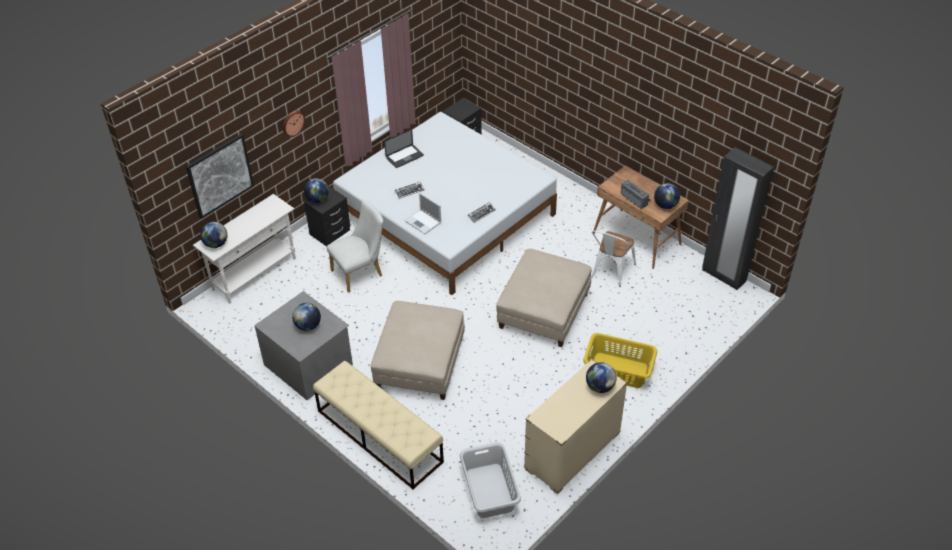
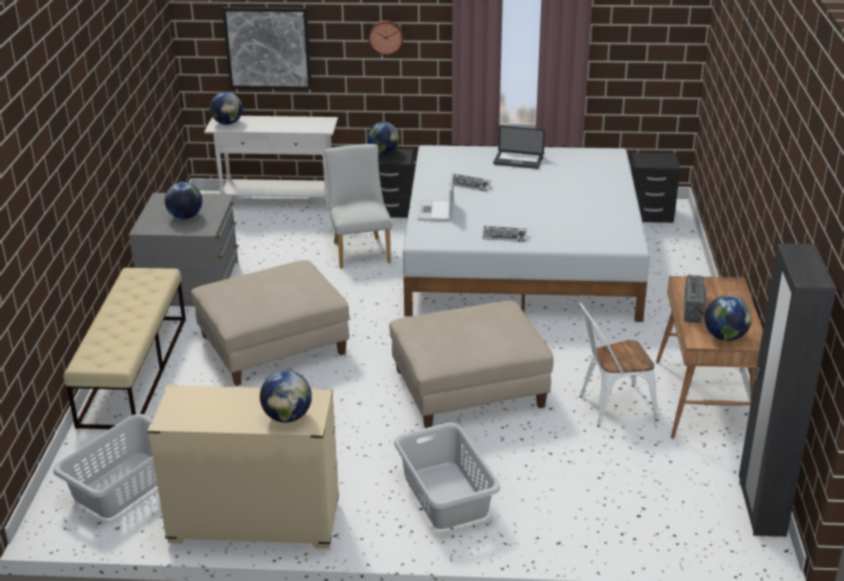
camera: 50 degrees right, 15 degrees down
(360, 272) = (360, 250): white chair -> white chair turned 120 degrees counterclockwise
(618, 371) = (445, 495): yellow laundry basket -> grey laundry basket

